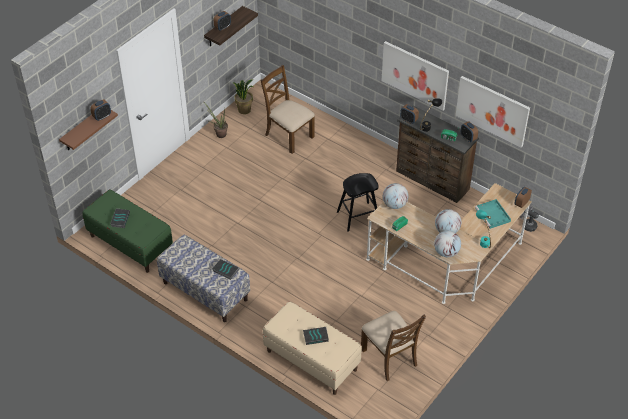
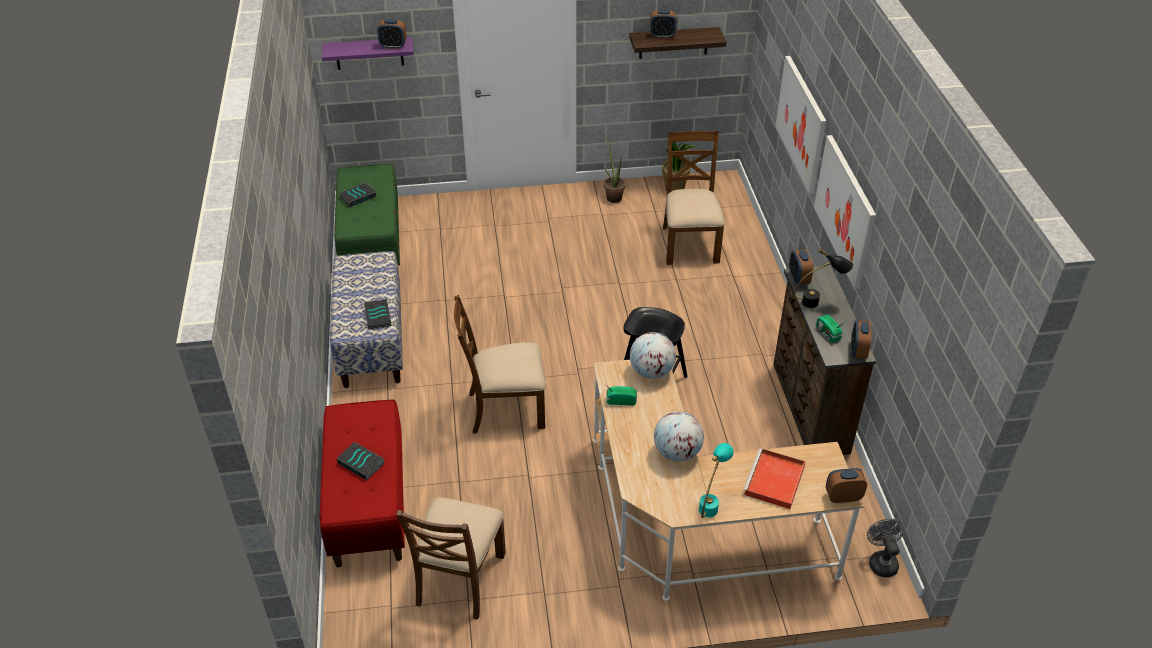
camera: 45 degrees right, 5 degrees down
(83, 129) = (369, 53): brown shelf -> purple shelf
(311, 360) = (368, 504): beige bench -> red bench
(312, 275) = (505, 409): none -> brown chair
(446, 252) = (637, 479): globe -> none
(492, 110) = (902, 316): picture -> picture (801, 123)
(493, 215) = (774, 481): turquoise tray -> red tray

